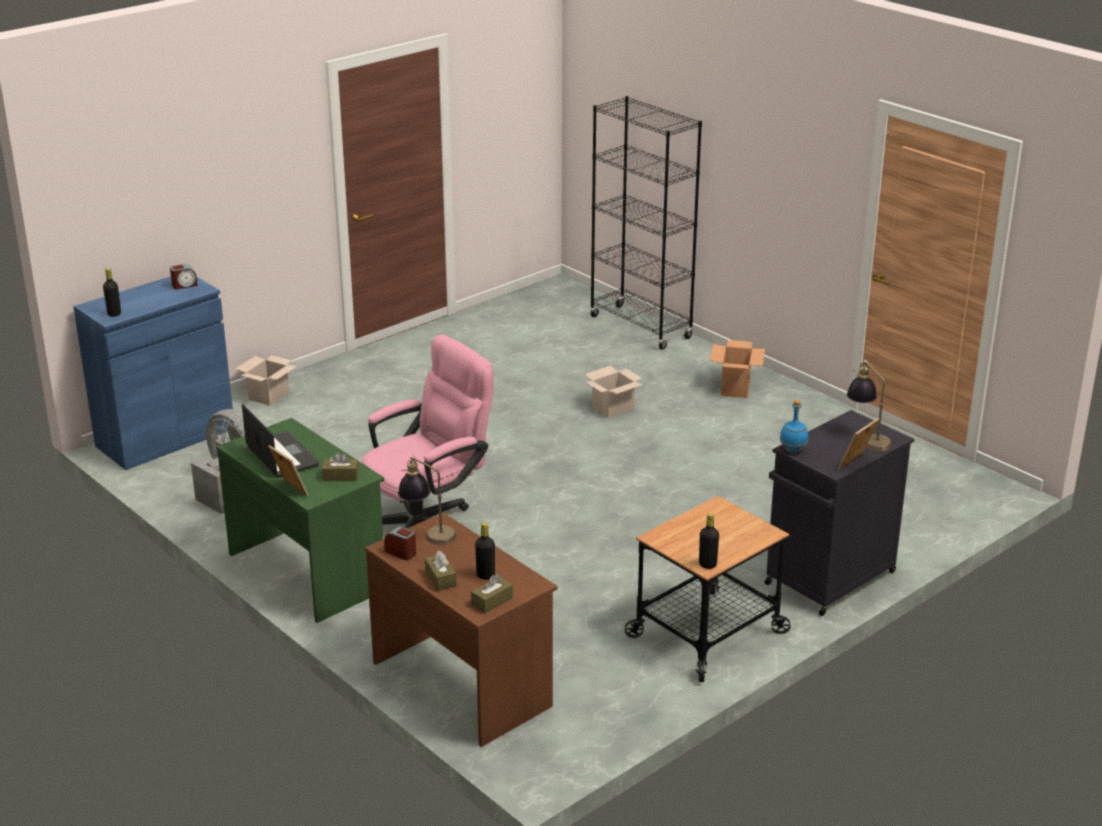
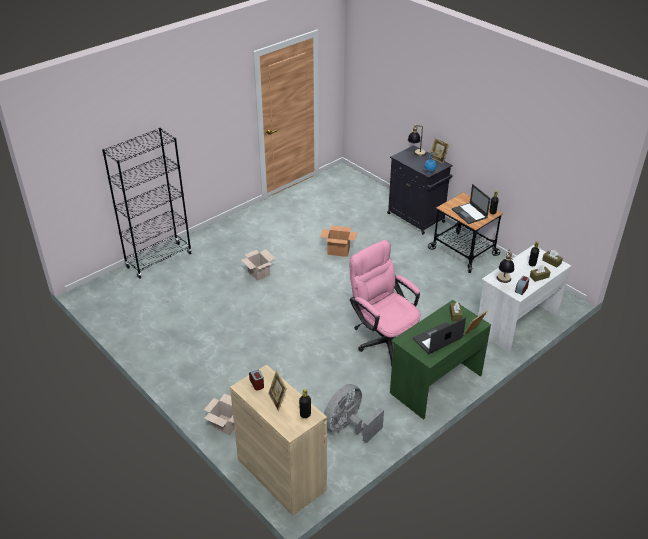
camera: 90 degrees left, 10 degrees up
(147, 297) = (277, 400): none -> picture frame
(165, 437) = (281, 474): blue cabinet -> beige cabinet
(462, 683) = (516, 322): brown desk -> white desk
(697, 534) = (469, 213): none -> laptop
(735, 388) = (240, 231): cardboard box -> cardboard box (338, 251)

